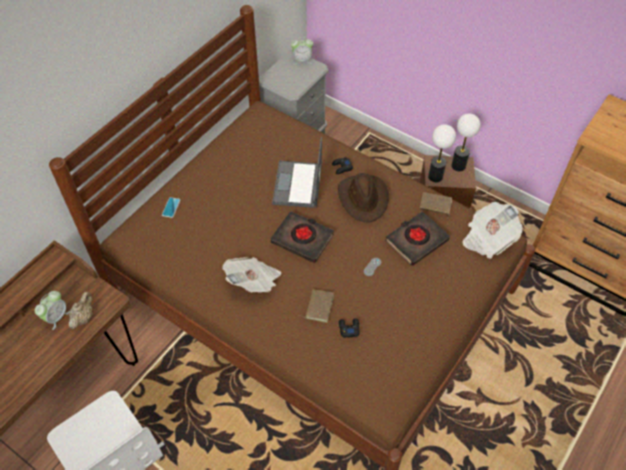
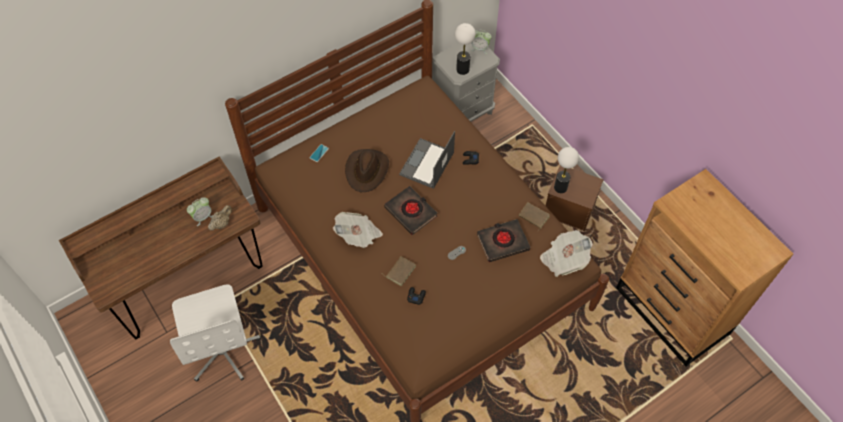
camera: 20 degrees right, 5 degrees up
(363, 198) = (475, 192): brown hat -> brown hat (367, 171)
(458, 165) = (586, 183): table lamp -> table lamp (462, 69)

